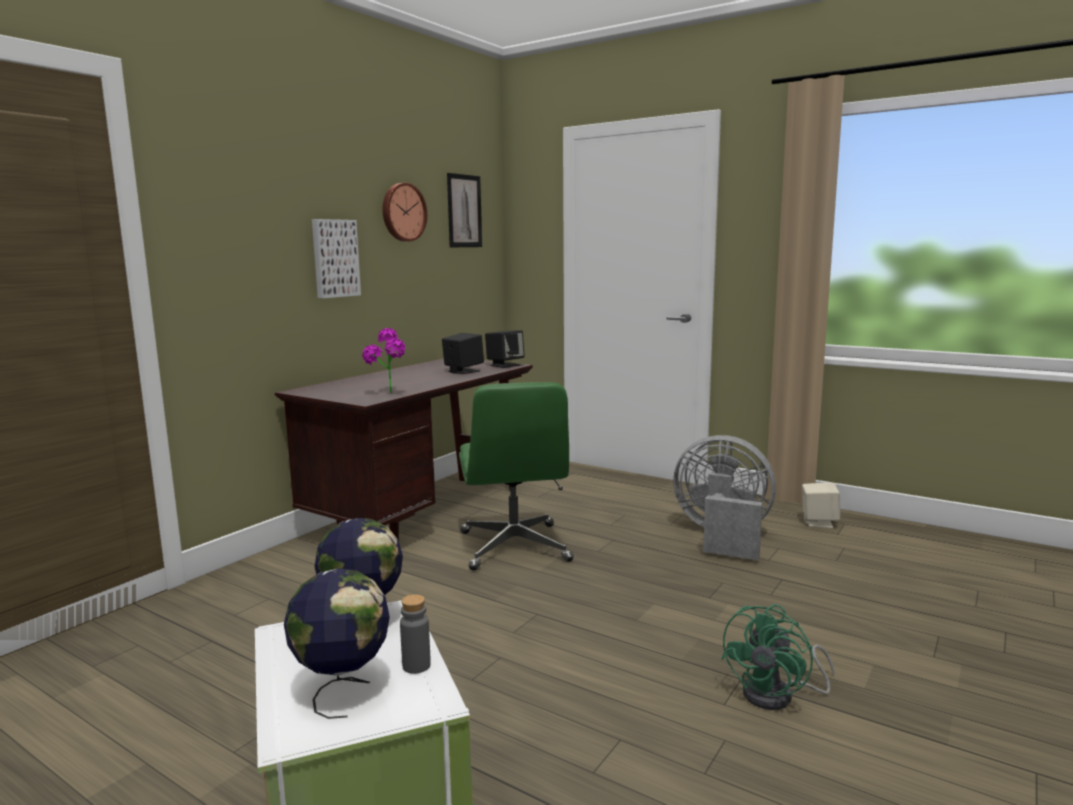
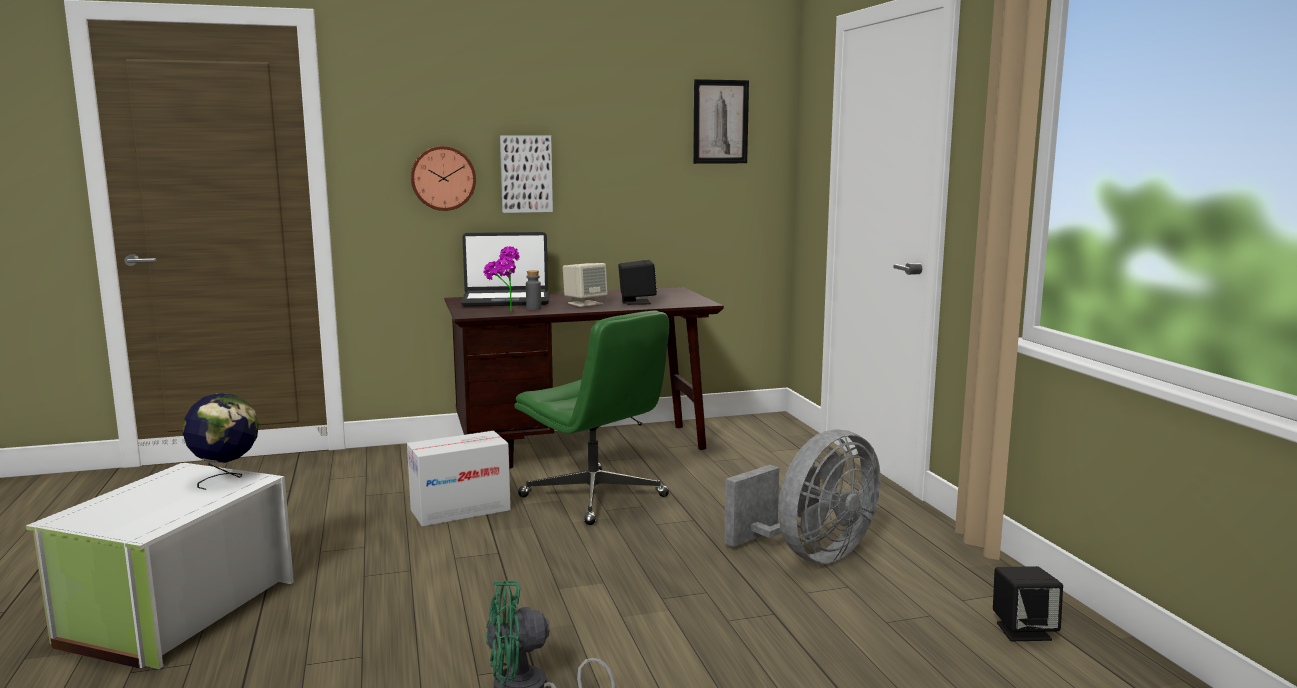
camera: 40 degrees right, 0 degrees up
(343, 691) = (129, 509): globe -> none
(348, 386) = (506, 300): none -> laptop
(402, 212) = (622, 125): wall clock -> wall clock (443, 178)
(416, 666) = (185, 511): grey bottle -> grey bottle (533, 309)
(431, 594) = (460, 510): none -> cardboard box
(505, 365) = (695, 302): black speaker -> black speaker (1023, 631)
(515, 547) = (595, 497): green office chair -> green office chair turned 75 degrees counterclockwise
(722, 536) = (811, 554): grey fan -> grey fan turned 75 degrees clockwise
(818, 522) = (969, 581): beige speaker -> beige speaker (585, 303)

